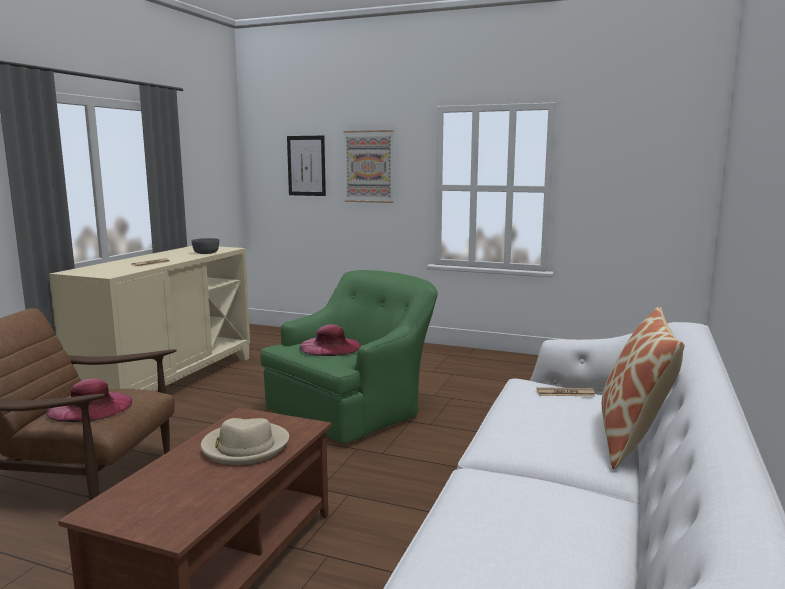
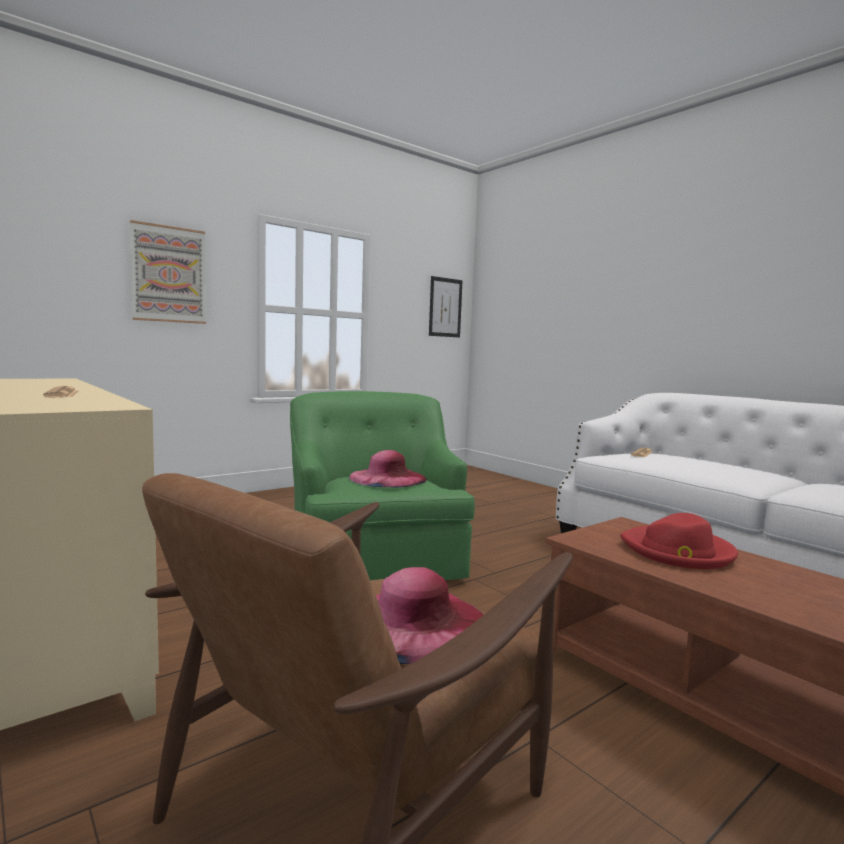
camera: 60 degrees left, 5 degrees down
(206, 253) = (57, 383): grey bowl -> none
(245, 447) = (678, 551): beige hat -> red hat
(306, 166) = (58, 262): picture -> picture (445, 307)
(633, 439) = (732, 462): pillow -> none

